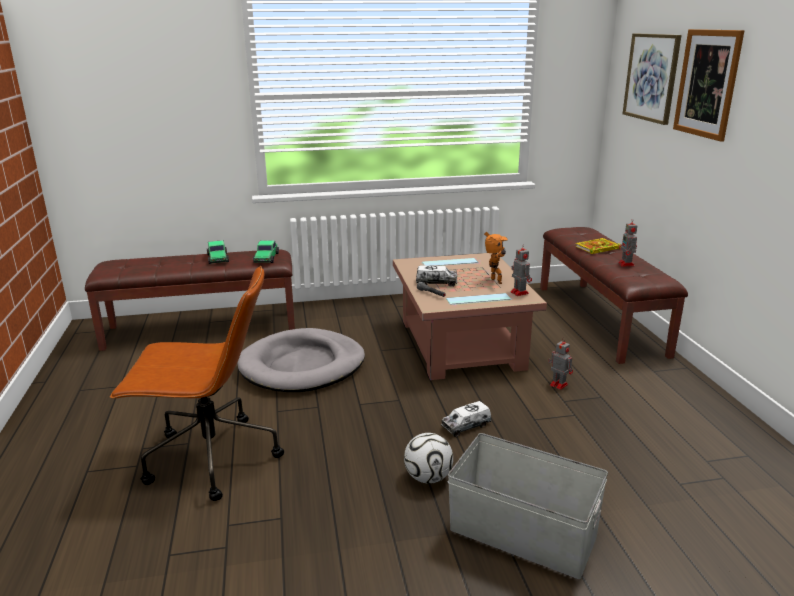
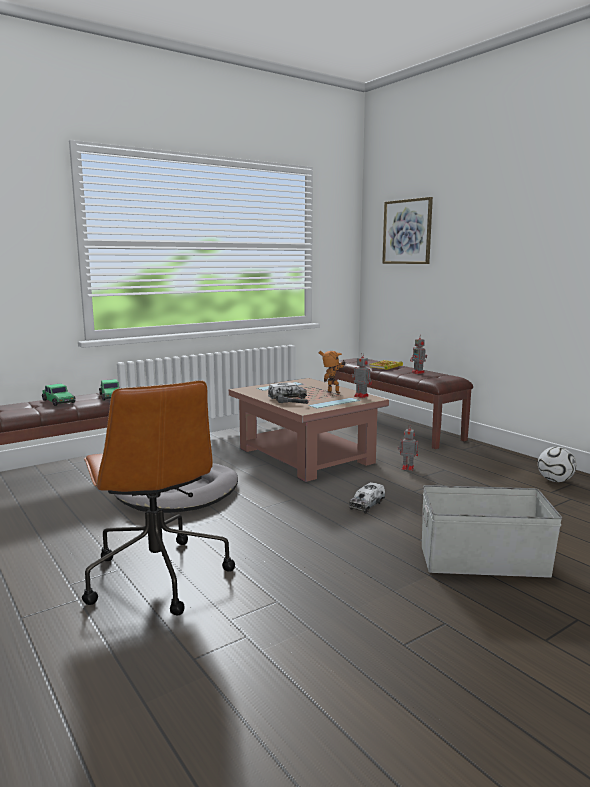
camera: 25 degrees left, 10 degrees down
(210, 458) = (156, 575): brown office chair -> brown office chair turned 90 degrees clockwise
(428, 477) = (374, 543): football -> football (555, 480)
(707, 83) = (463, 228): picture -> none

